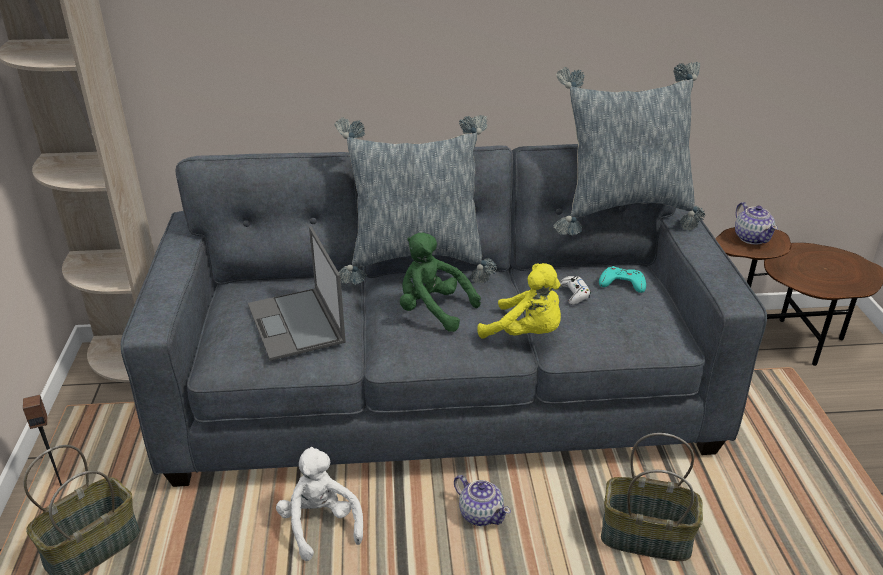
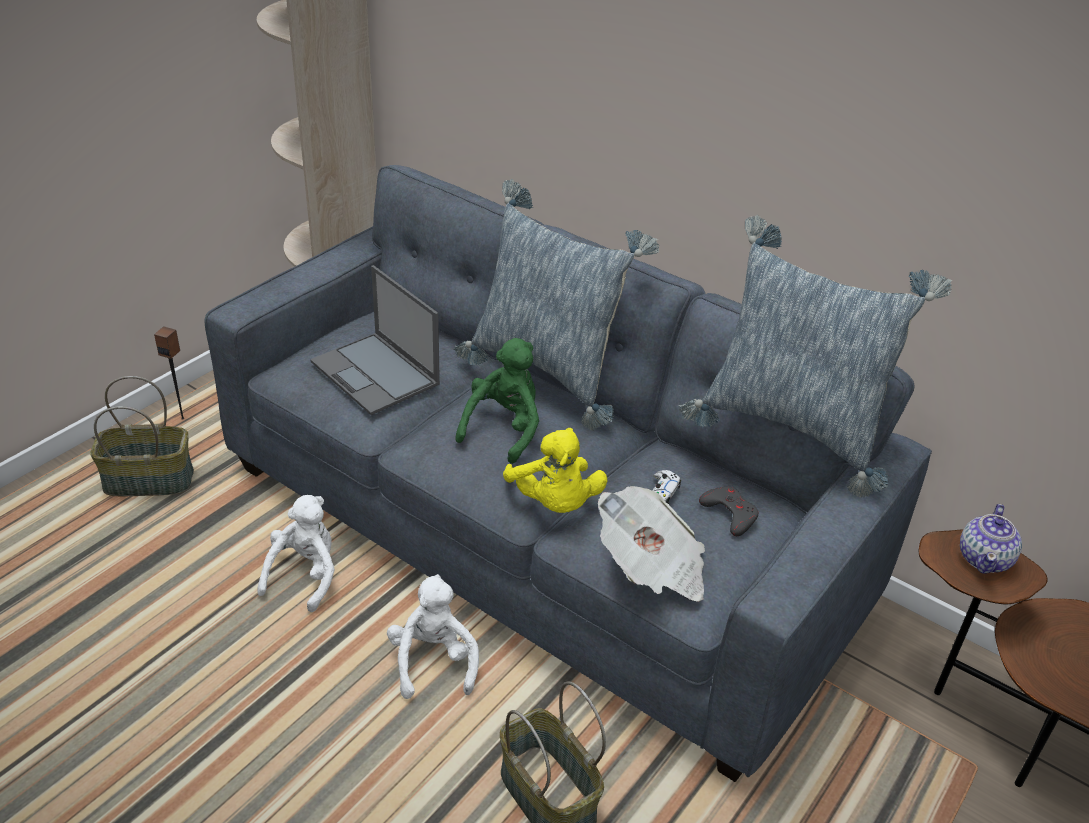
camera: 40 degrees right, 5 degrees up
(296, 324) = (376, 374): laptop -> laptop turned 60 degrees counterclockwise
(433, 310) = (504, 429): green plush toy -> green plush toy turned 45 degrees clockwise
(480, 514) = (433, 661): teapot -> white plush toy
(622, 283) = (729, 514): turquoise game controller -> grey game controller
(629, 333) = (651, 567): none -> newspaper

